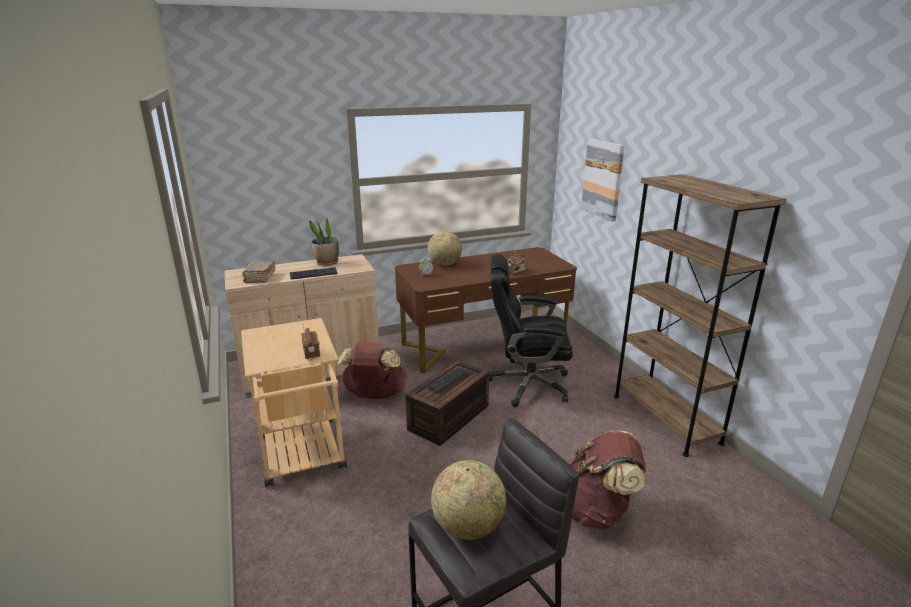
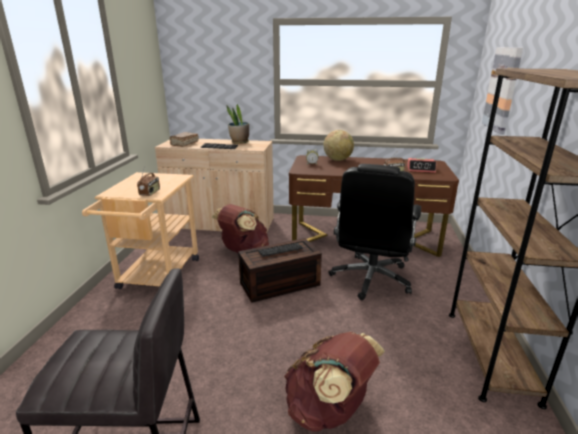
camera: 30 degrees right, 0 degrees up
(468, 526) = (90, 353): globe -> none
(527, 384) = (371, 279): black office chair -> black office chair turned 105 degrees counterclockwise
(534, 261) = (421, 169): none -> alarm clock

